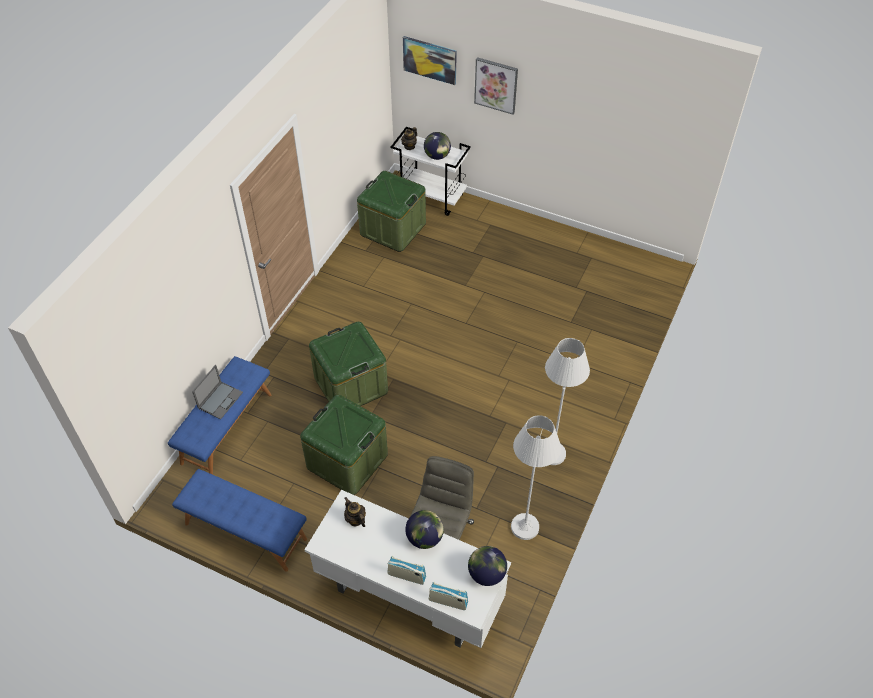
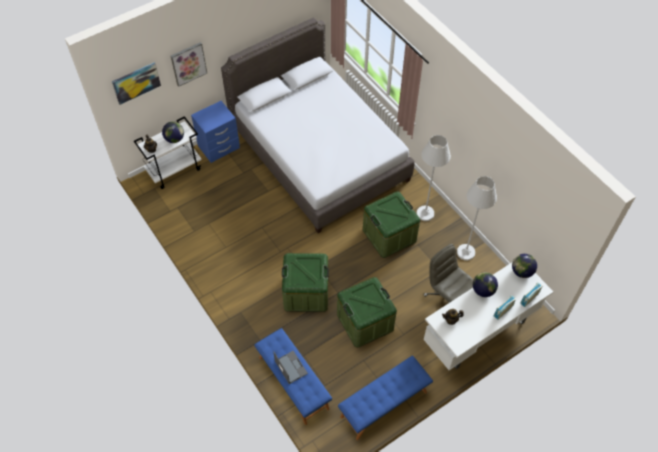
camera: 60 degrees left, 5 degrees up
(393, 229) = (186, 206): green storage box -> green storage box (389, 235)
(490, 216) = (219, 147): none -> blue nightstand
(555, 305) = (319, 154): none -> grey bed

